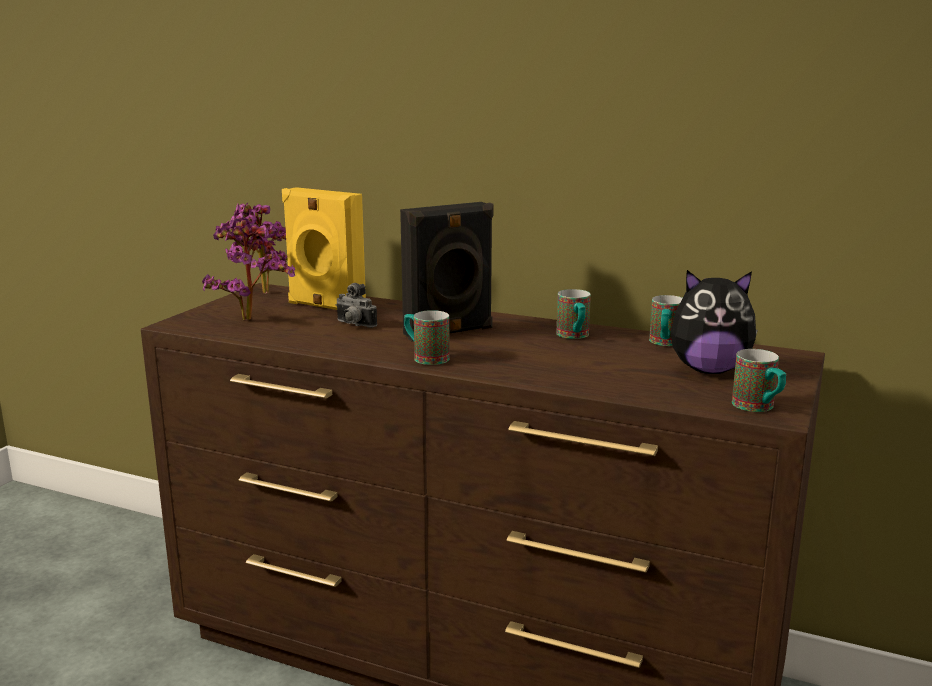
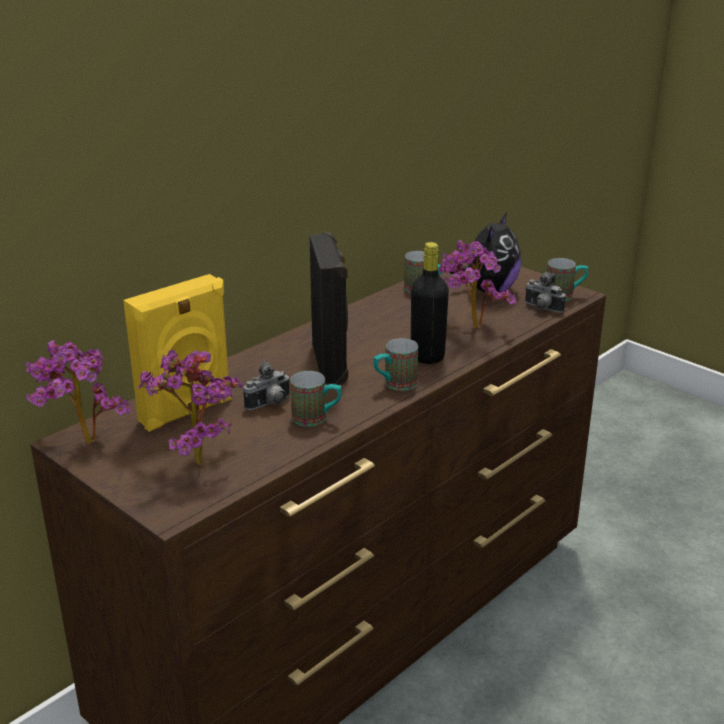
camera: 70 degrees left, 10 degrees up
(499, 362) = (427, 357): none -> black bottle
(574, 336) = (382, 316): mug -> mug (316, 418)
(590, 372) = (470, 329): none -> potted plant
(696, 399) = (542, 309): none -> camera

